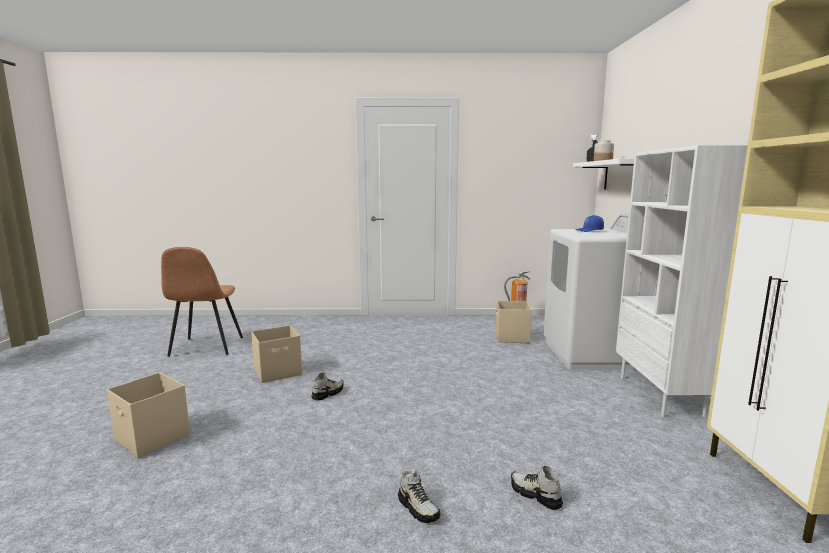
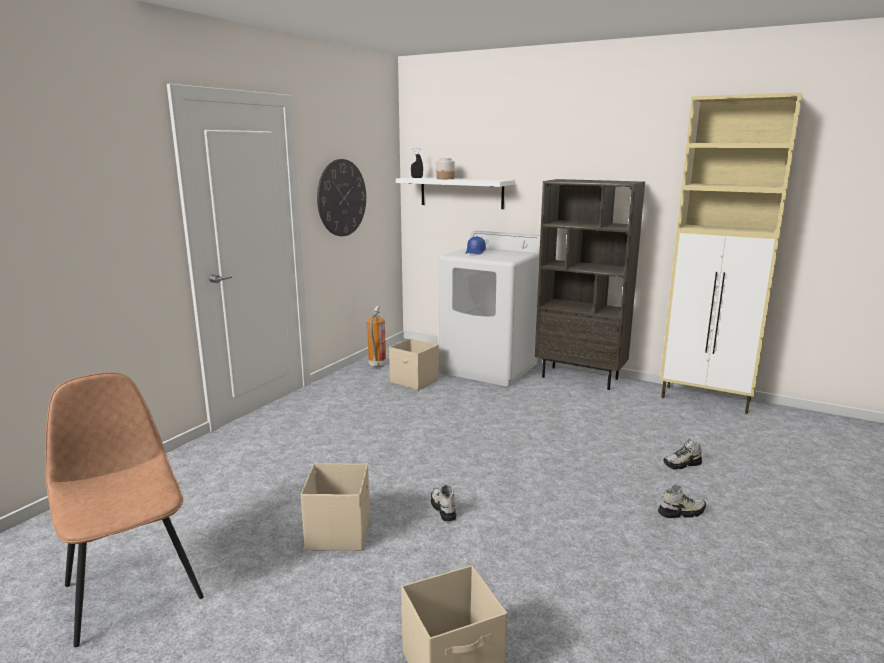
camera: 60 degrees left, 5 degrees up
(206, 347) = (133, 589): brown chair -> brown chair turned 150 degrees counterclockwise
(509, 177) = (341, 198): none -> wall clock
(661, 396) = (580, 378): white bookcase -> brown bookcase

